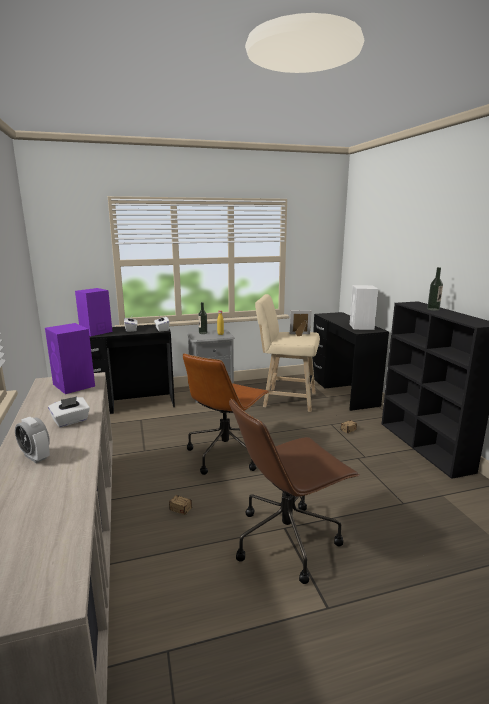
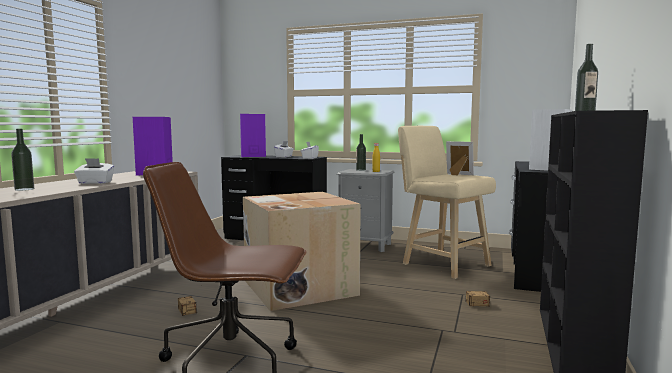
camera: 35 degrees right, 10 degrees down
(35, 457) = (24, 189): alarm clock -> bottle
(226, 453) = (297, 287): brown office chair -> cardboard box

